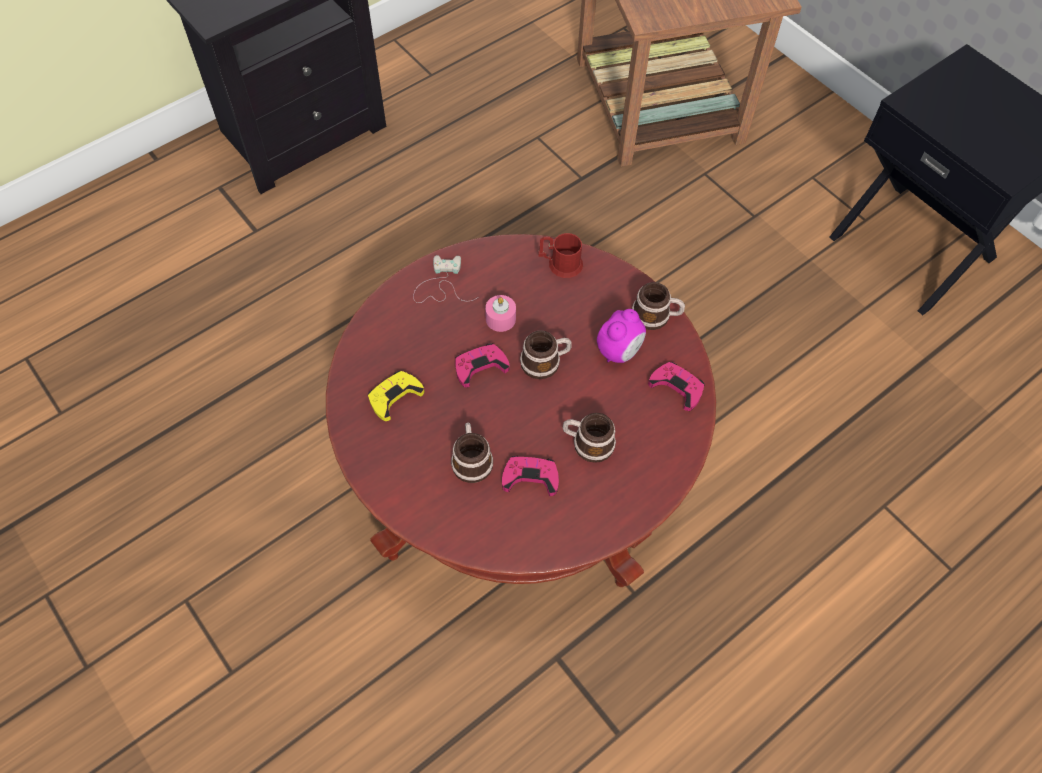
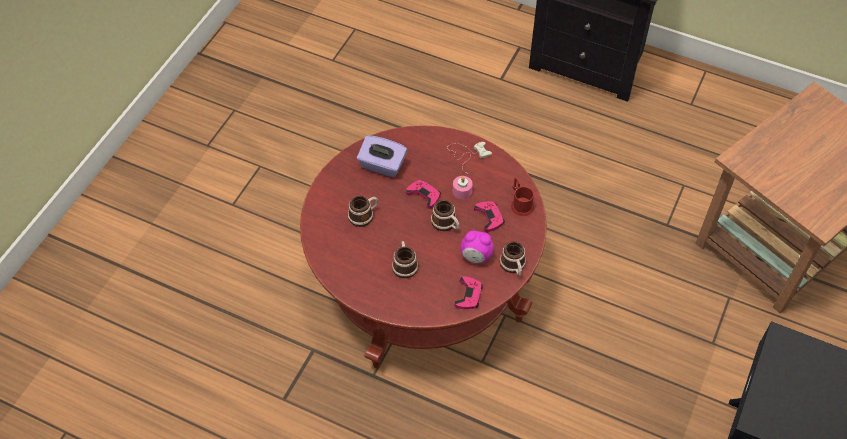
camera: 65 degrees right, 5 degrees down
(394, 396) = (382, 165): yellow game controller -> purple tissue box
(530, 477) = (368, 246): pink game controller -> pink game controller (489, 217)

